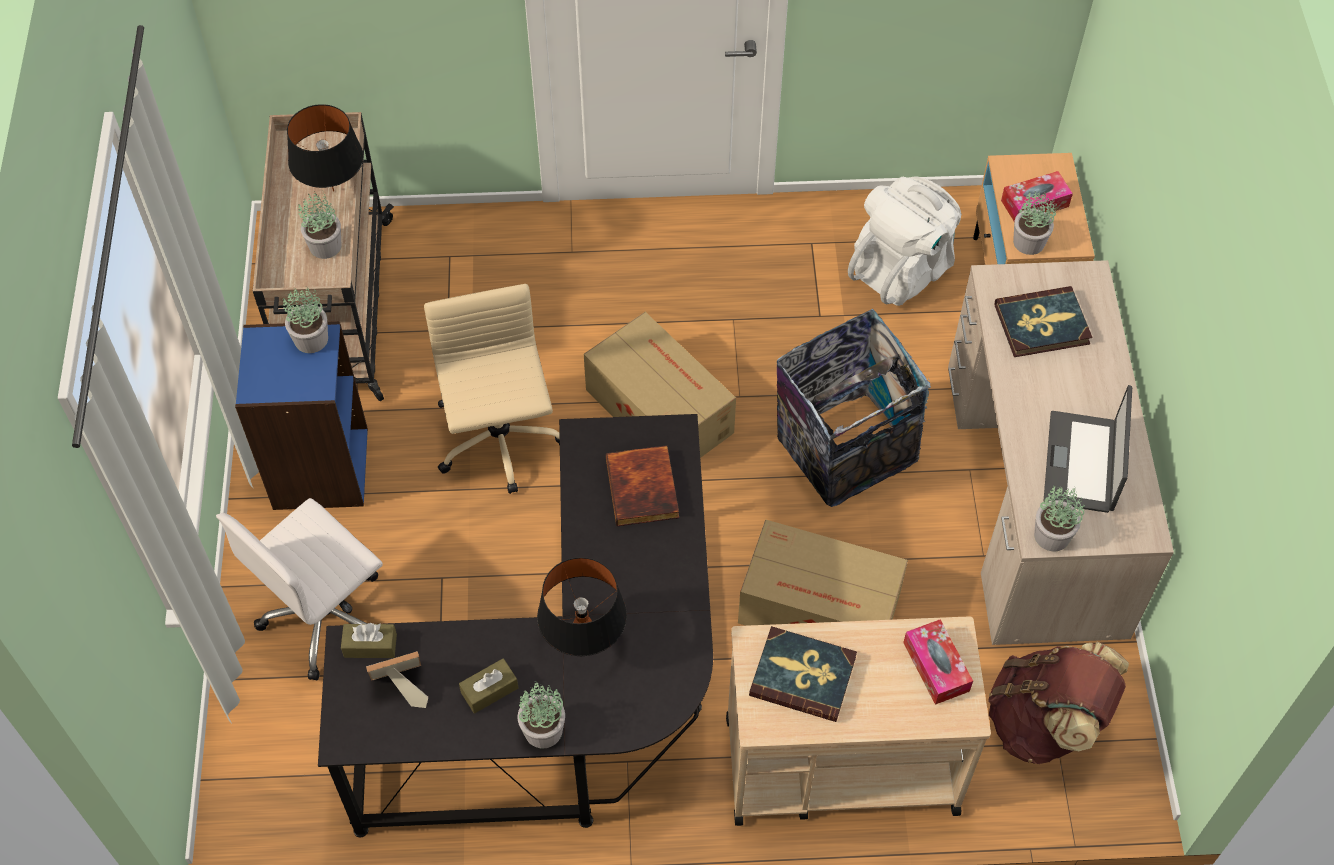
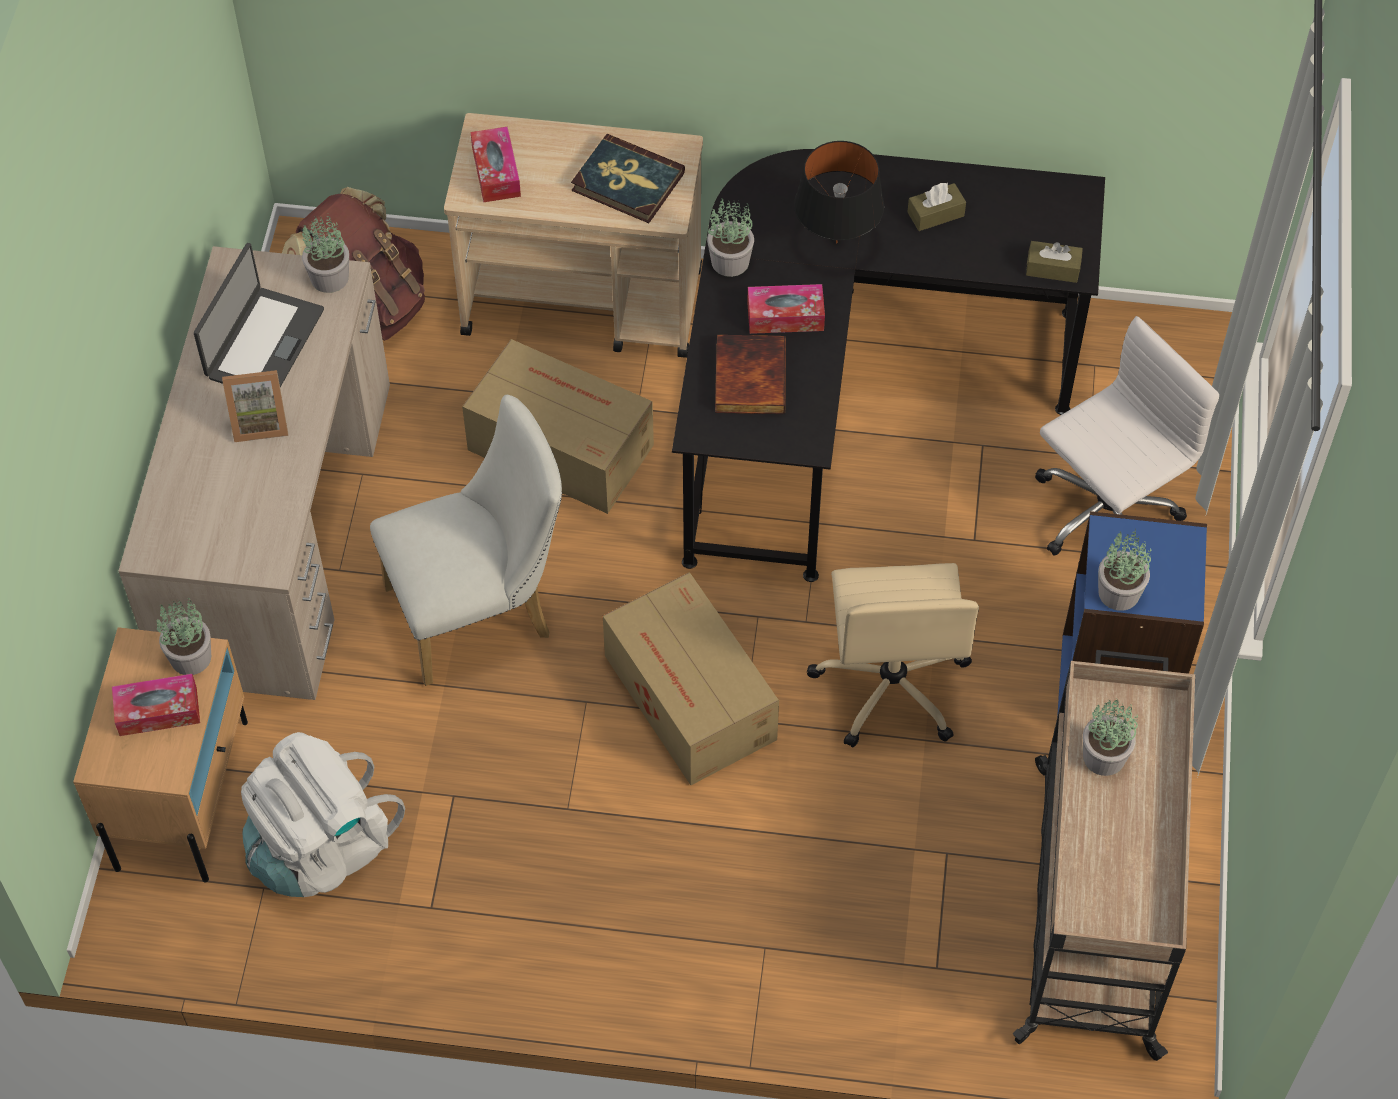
camera: 170 degrees left, 0 degrees up
(333, 191) = (1093, 840): black table lamp -> none
(400, 687) = (1023, 229): picture frame -> picture frame (259, 421)
(542, 731) = (888, 174): potted plant -> potted plant (731, 261)
(621, 554) = (785, 316): none -> tissue box
(843, 454) = (480, 610): trash can -> white chair
(1042, 325) = (236, 501): book -> none

